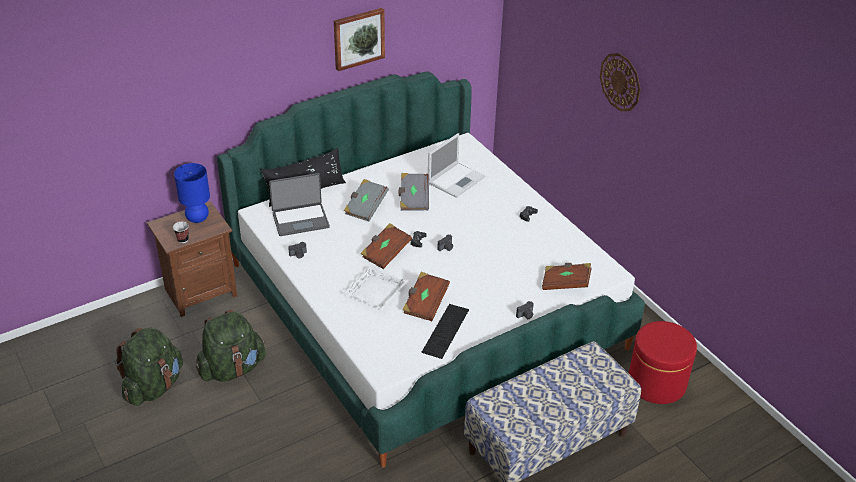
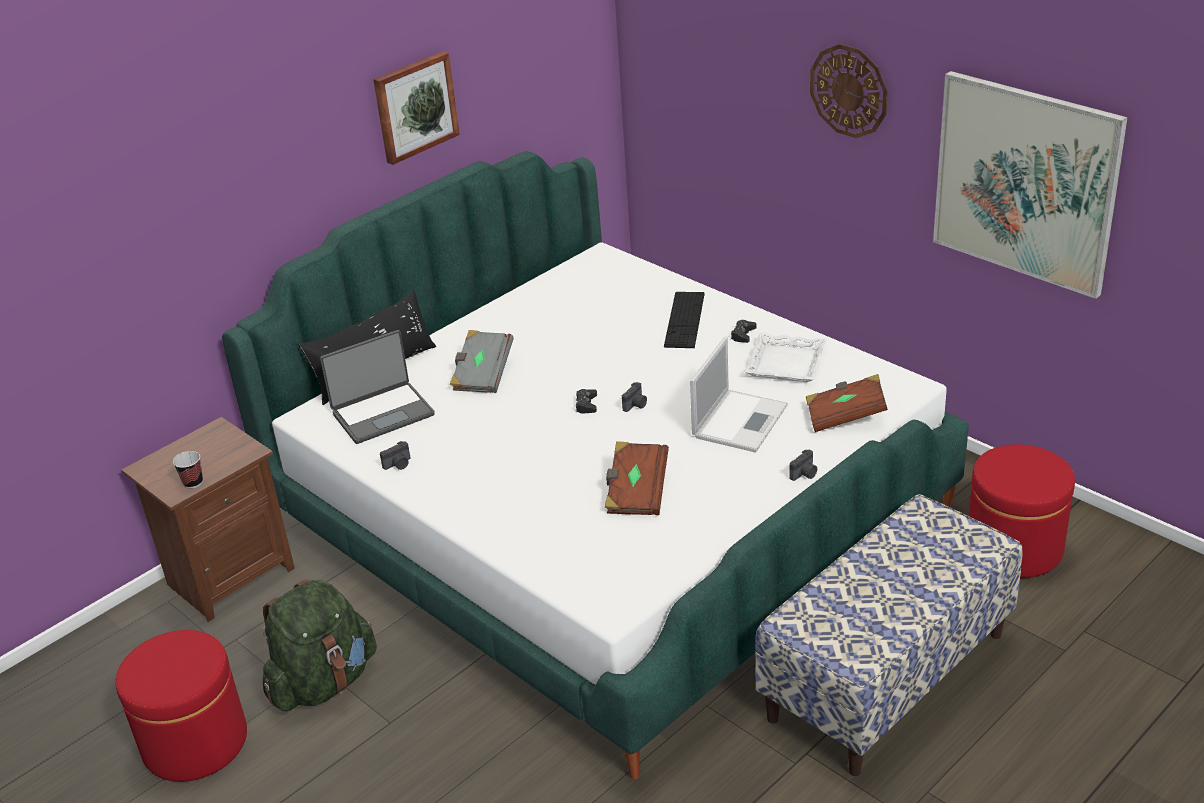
camera: 10 degrees left, 5 degrees down
(154, 386) = (195, 742): green backpack -> red ottoman
(197, 218) = (207, 446): blue table lamp -> none
(376, 292) = (549, 492): white tray -> white tray (786, 364)
(385, 253) = (541, 433): brown book -> none
(413, 199) = (554, 348): grey book -> none
(445, 331) = (686, 524): keyboard -> keyboard (684, 319)
(456, 179) = (611, 308): laptop -> laptop (740, 420)
(705, 167) = (1025, 182): none -> picture

